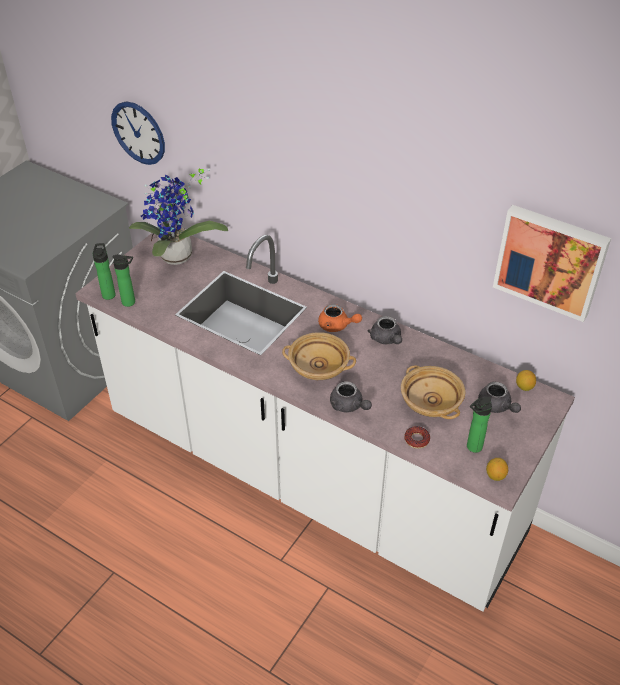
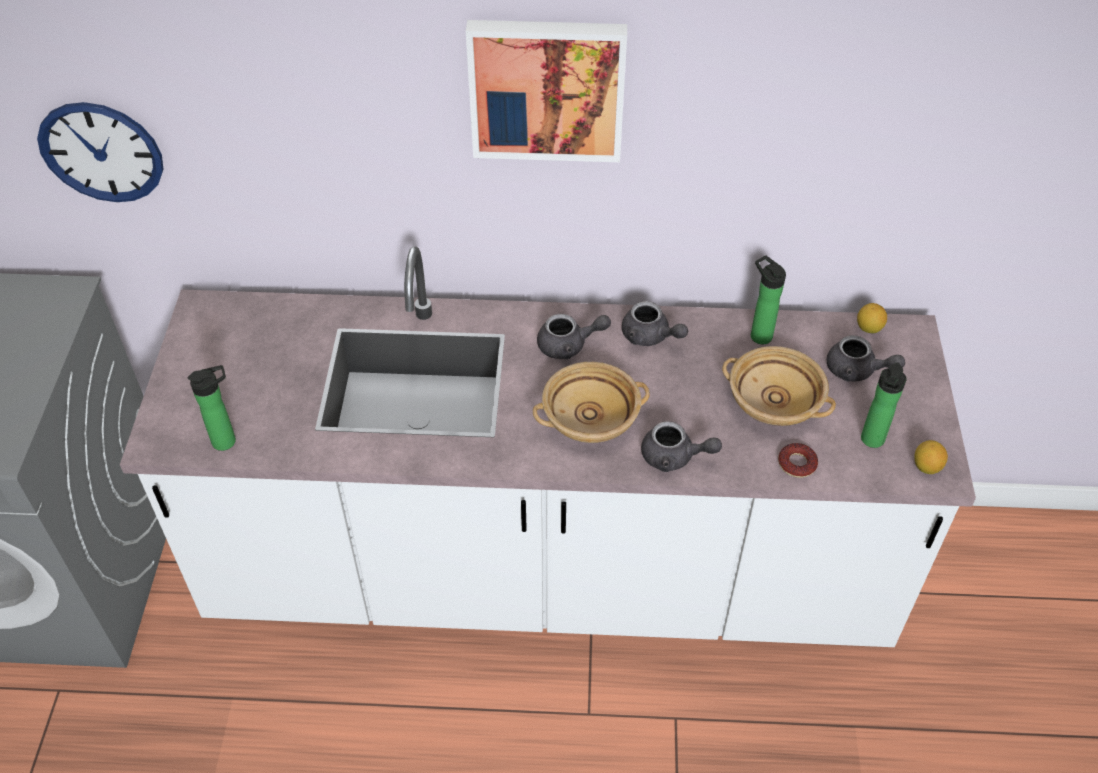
camera: 30 degrees left, 5 degrees up
(109, 294) = (179, 441): bottle -> bottle (758, 334)
(177, 259) = (249, 339): potted plant -> none
(337, 326) = (569, 345): orange teapot -> grey teapot
(550, 260) = (894, 139): picture -> picture (547, 88)

